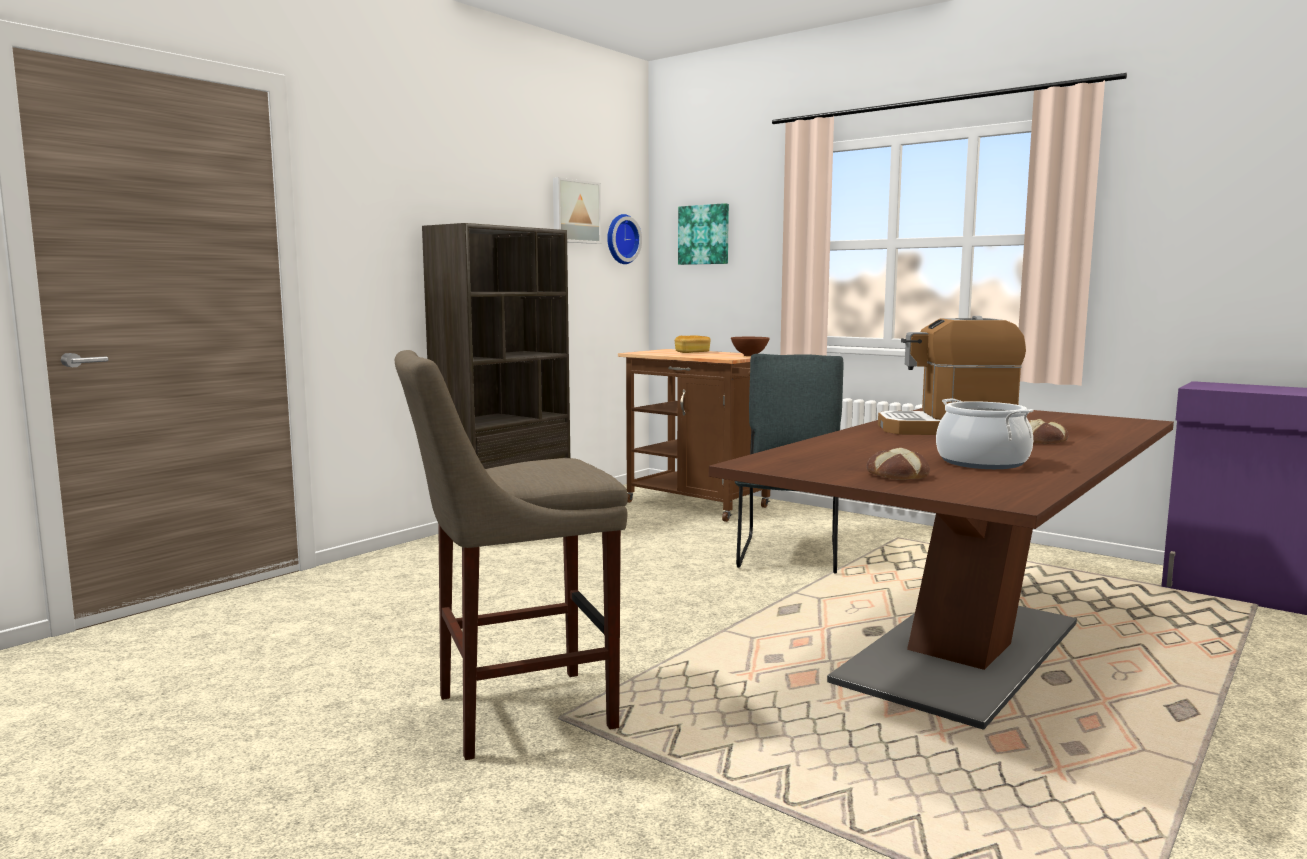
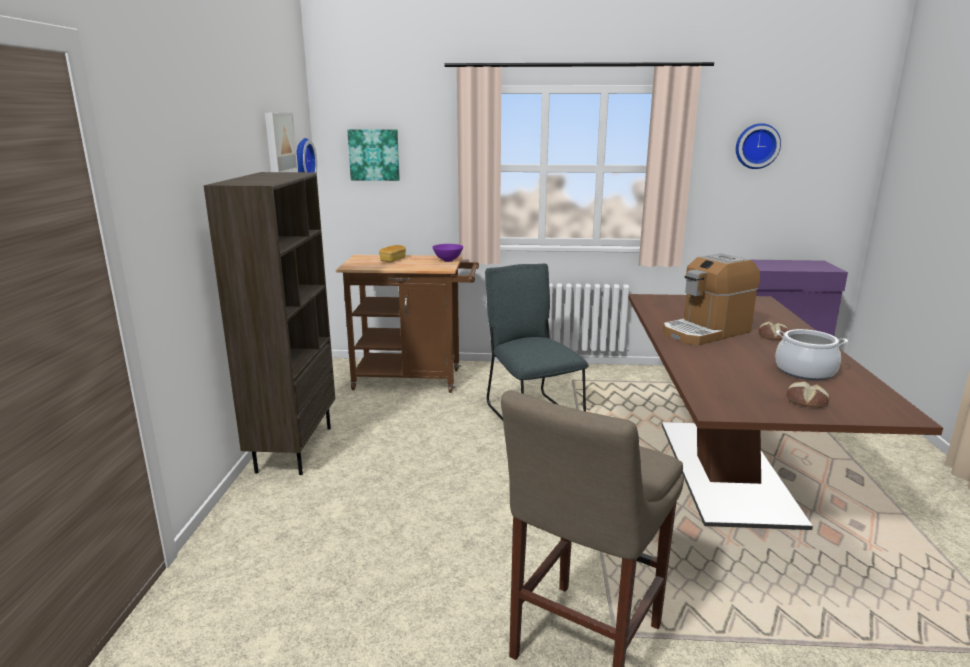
camera: 35 degrees left, 10 degrees up
(750, 355) = (448, 260): brown bowl -> purple bowl
(1220, 195) = (756, 146): none -> wall clock

